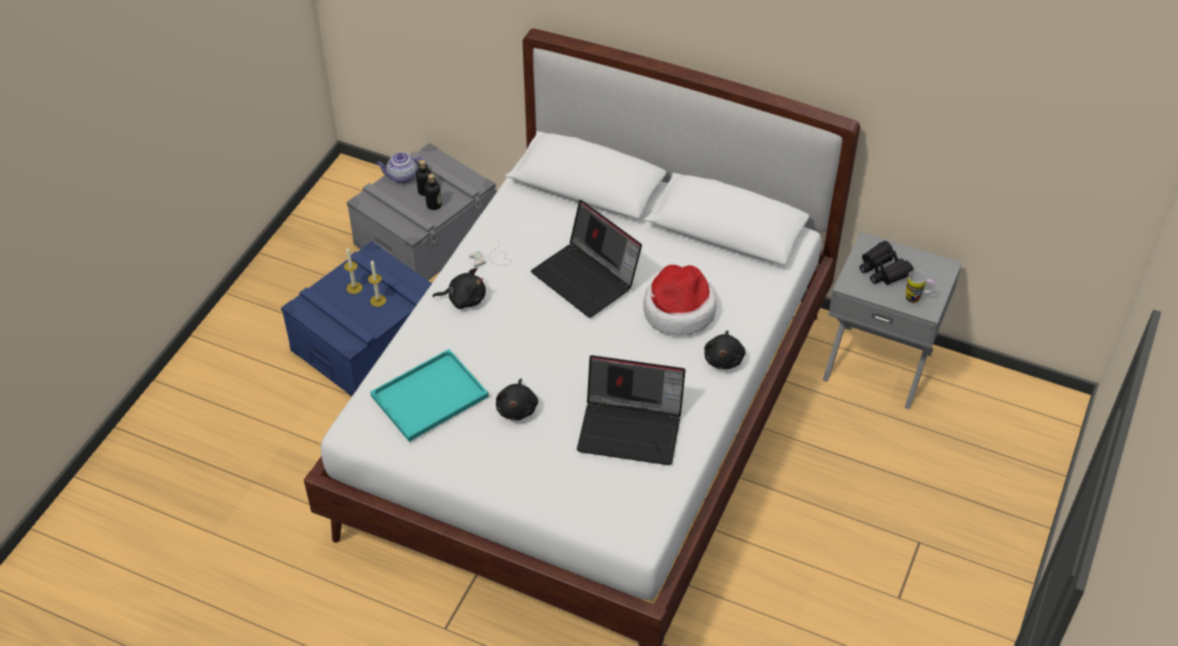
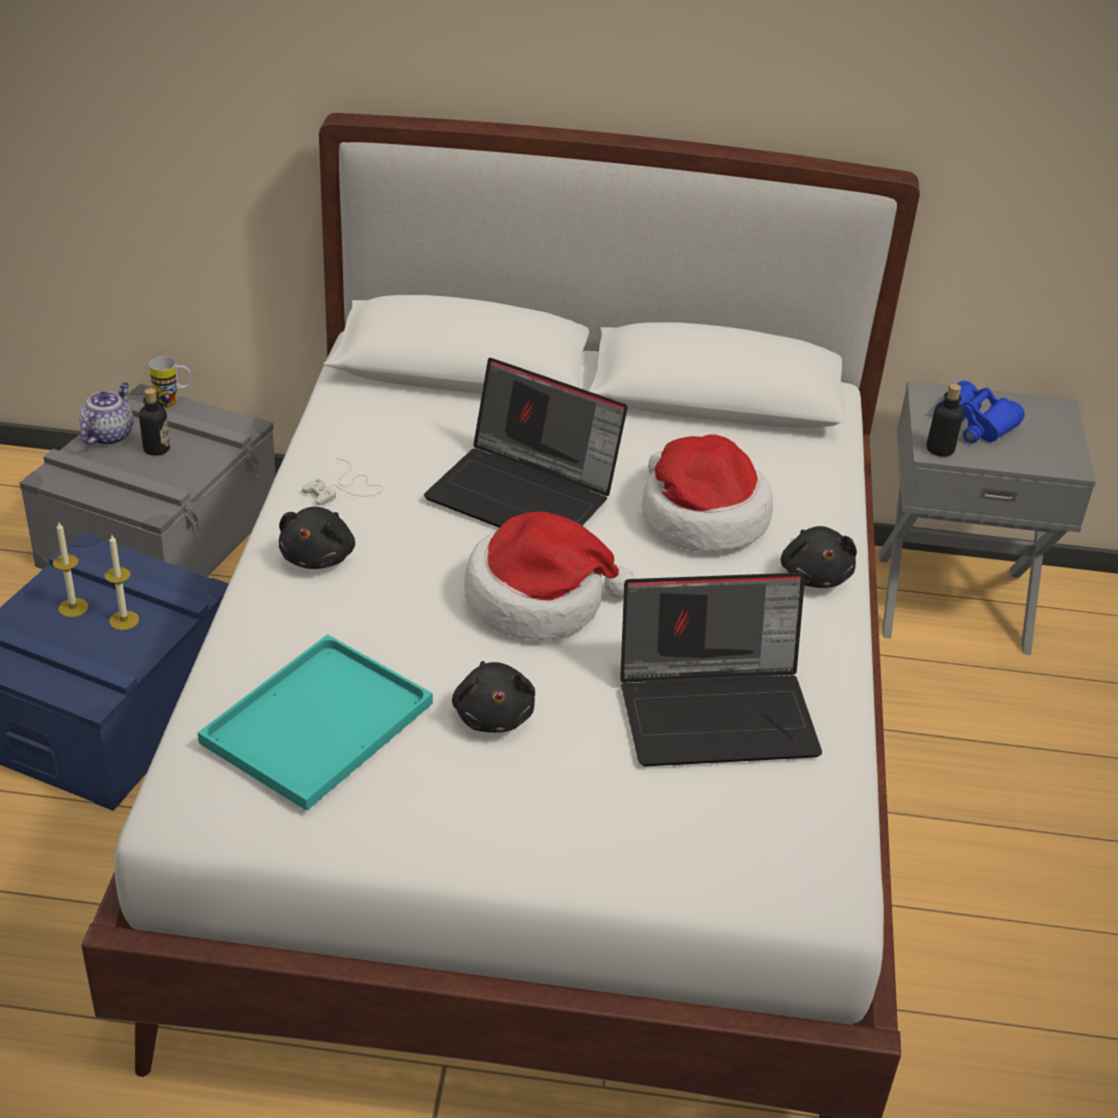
camera: 20 degrees left, 10 degrees down
(402, 177) = (108, 434): teapot -> teapot turned 135 degrees clockwise
(434, 205) = (178, 466): bottle -> bottle (940, 449)
(464, 299) = (319, 556): black plush toy -> black plush toy turned 120 degrees clockwise
(566, 346) = (538, 599): none -> hat
(883, 270) = (972, 424): black binoculars -> blue binoculars
(917, 299) = (1045, 454): mug -> mug (173, 402)

